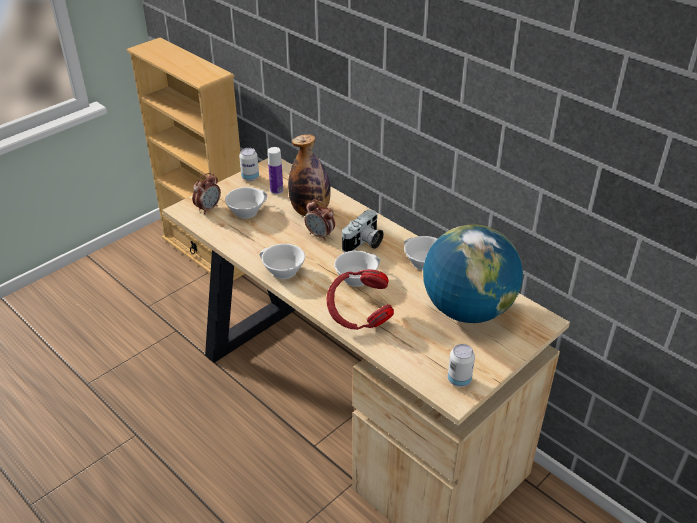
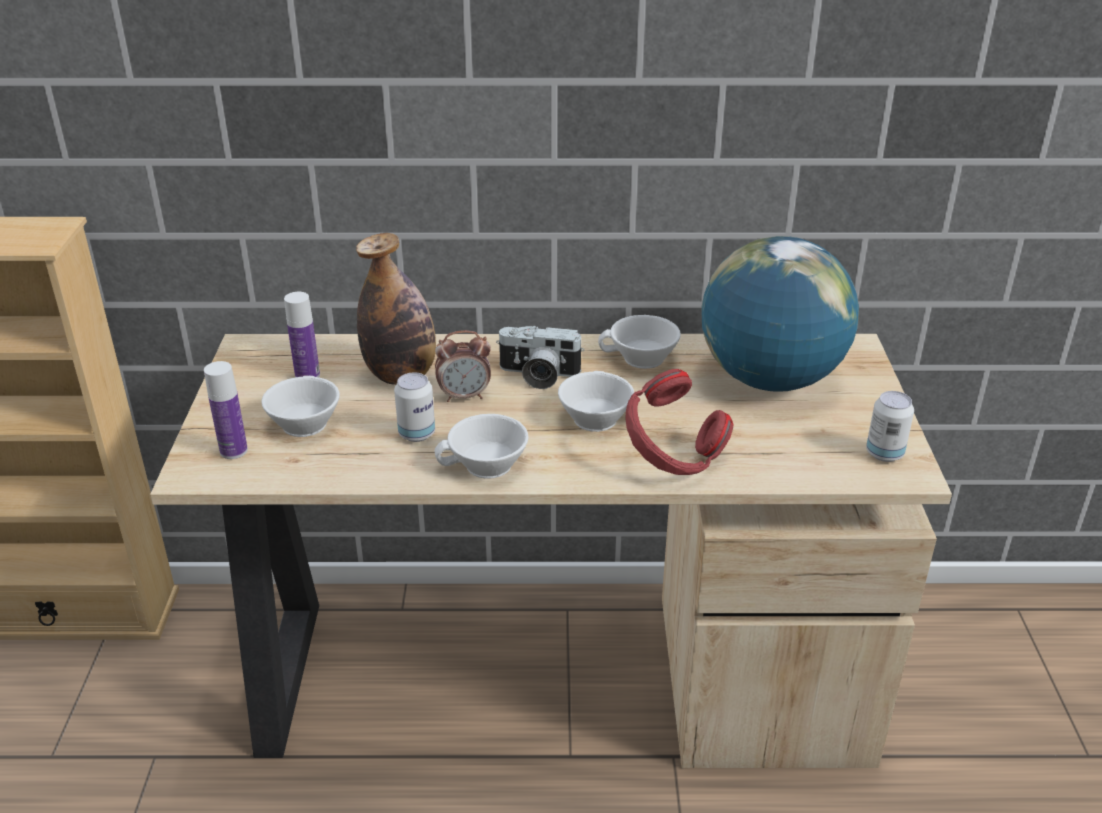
camera: 45 degrees left, 5 degrees down
(208, 208) = (233, 451): alarm clock -> bottle
(250, 177) = (236, 379): can -> can (417, 434)
(364, 244) = (538, 375): camera -> camera turned 105 degrees clockwise

